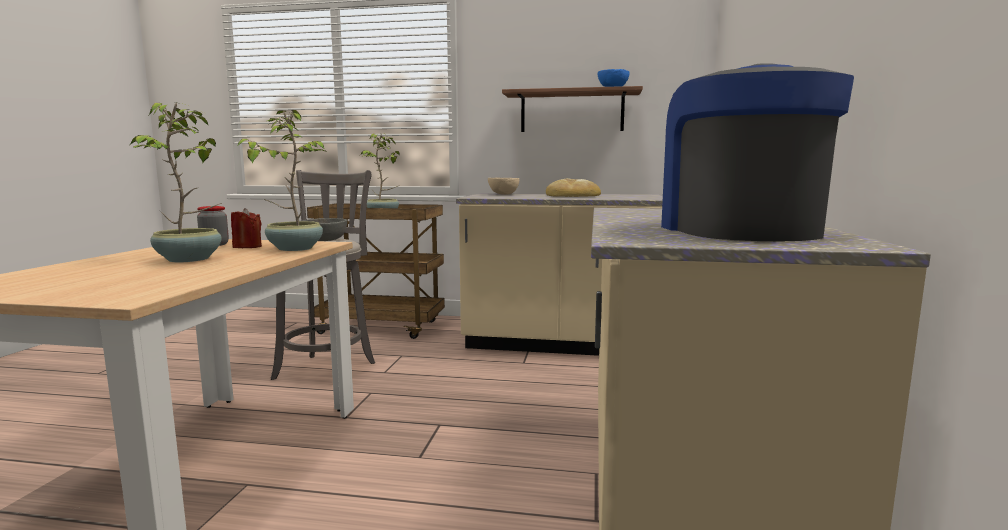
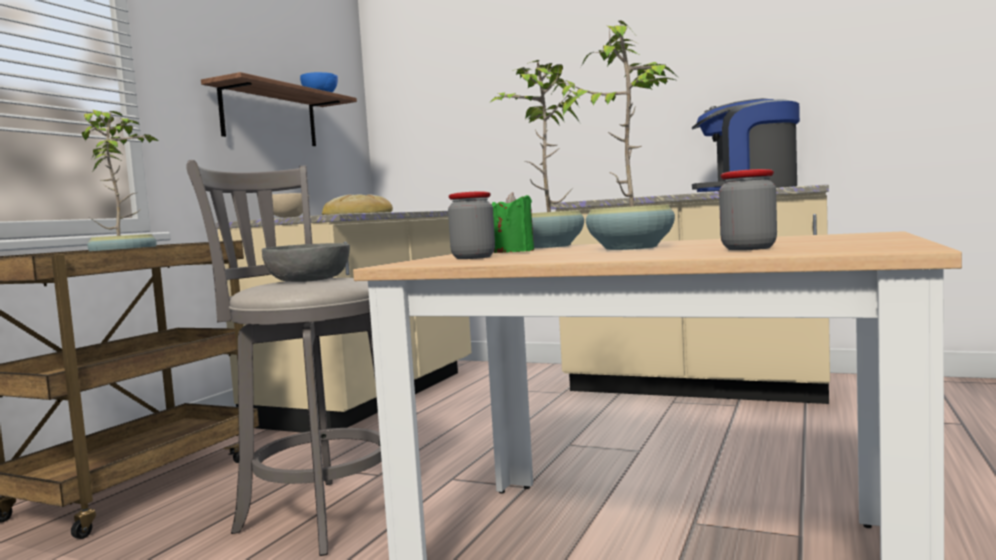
camera: 75 degrees left, 5 degrees down
(68, 273) = (748, 248): none -> jar
(247, 247) = (514, 252): red candle -> green candle

